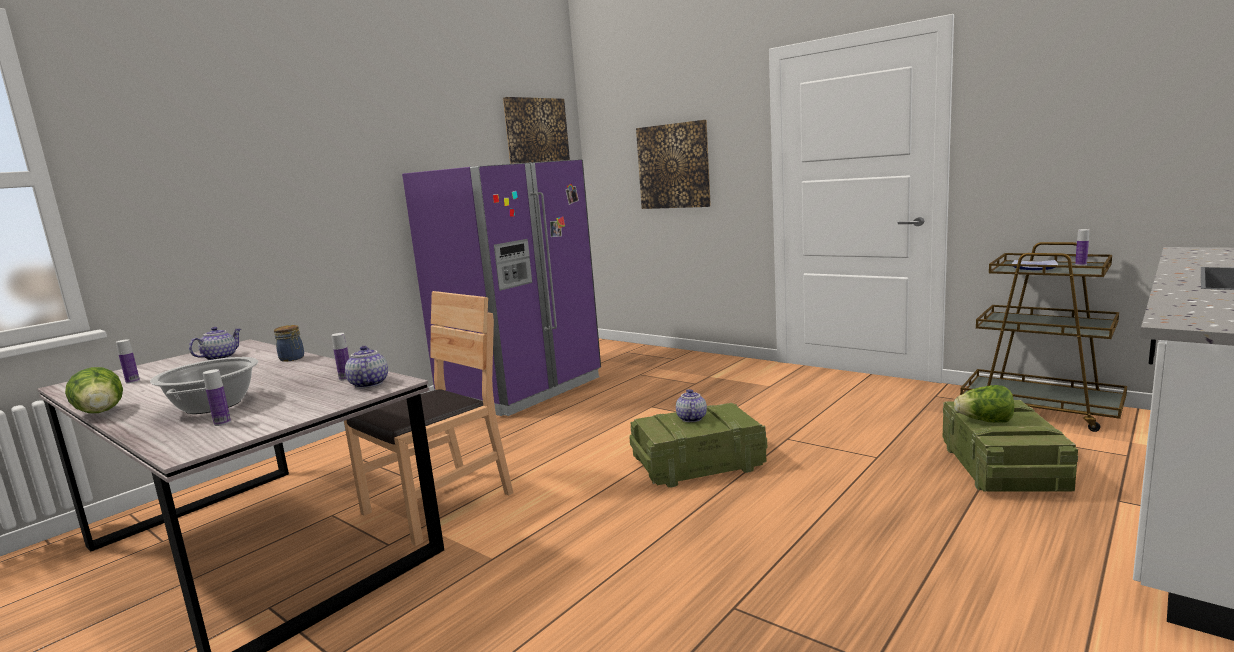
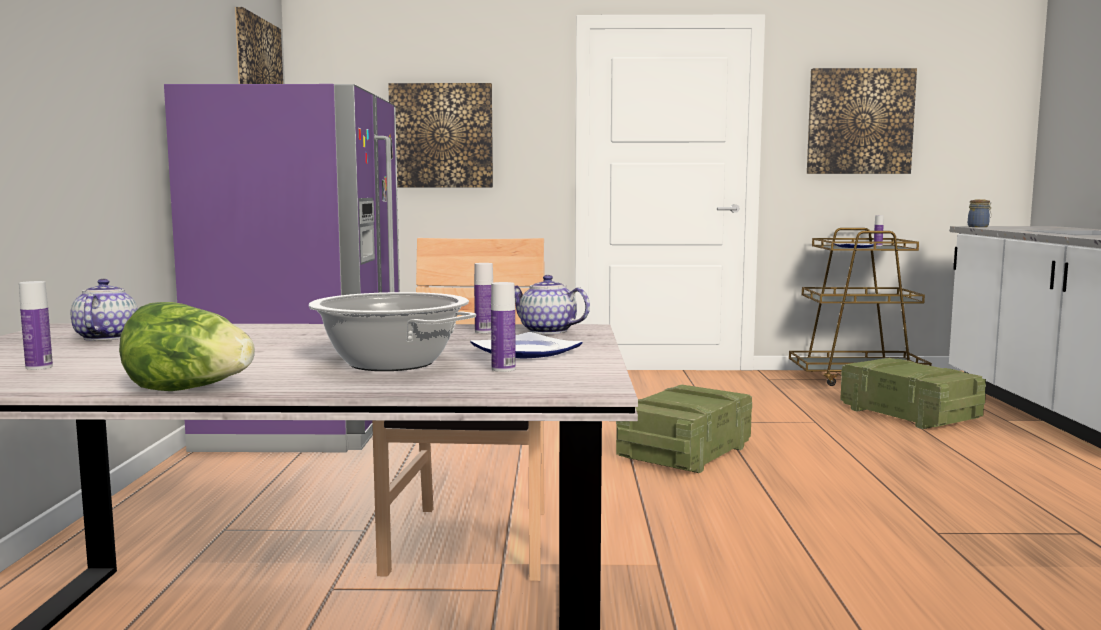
camera: 40 degrees left, 5 degrees down
(284, 406) = (524, 352): none -> plate
(292, 358) = (281, 328): jar -> jar (979, 227)
(690, 418) = (676, 399): teapot -> none
(985, 421) = (901, 371): lettuce -> none
(1072, 119) = (860, 121): none -> picture

